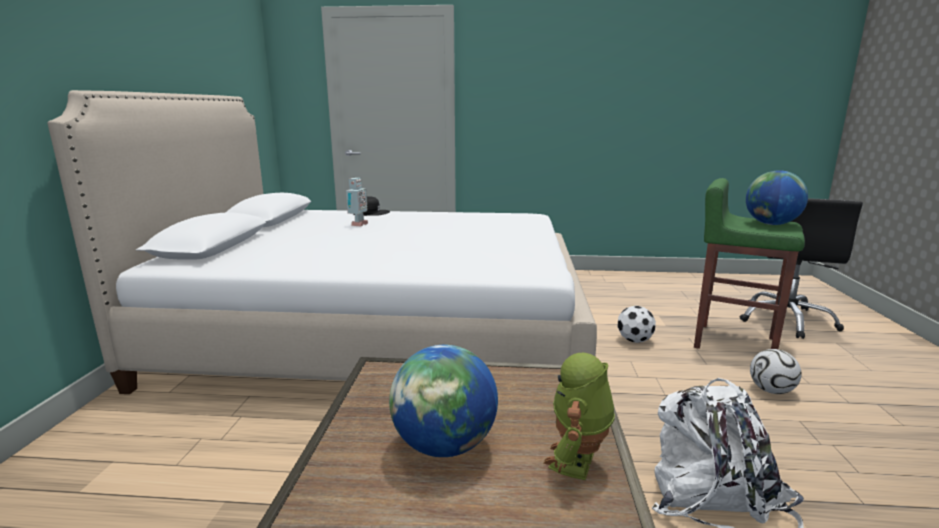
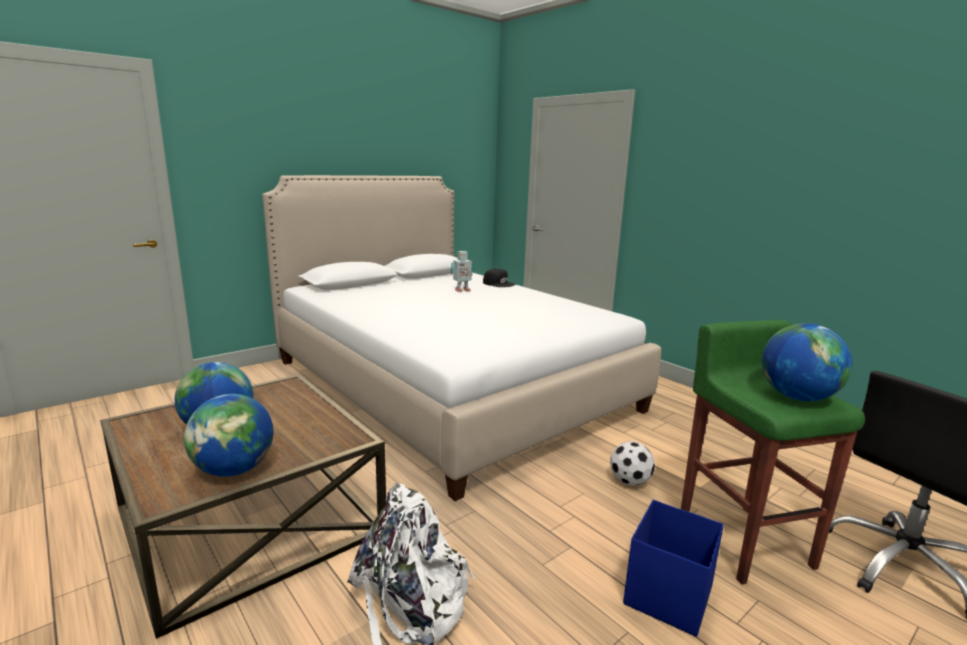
camera: 45 degrees right, 0 degrees up
(577, 462) = (234, 470): toy robot -> globe
(771, 390) = (667, 596): football -> blue storage box

